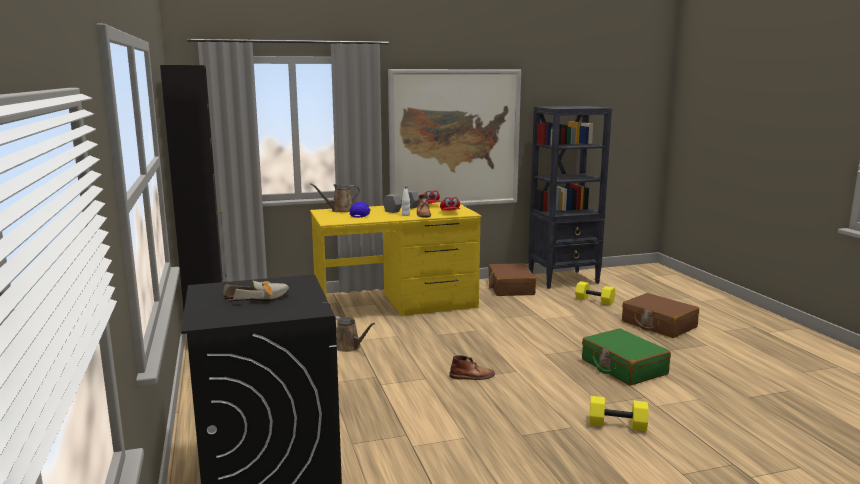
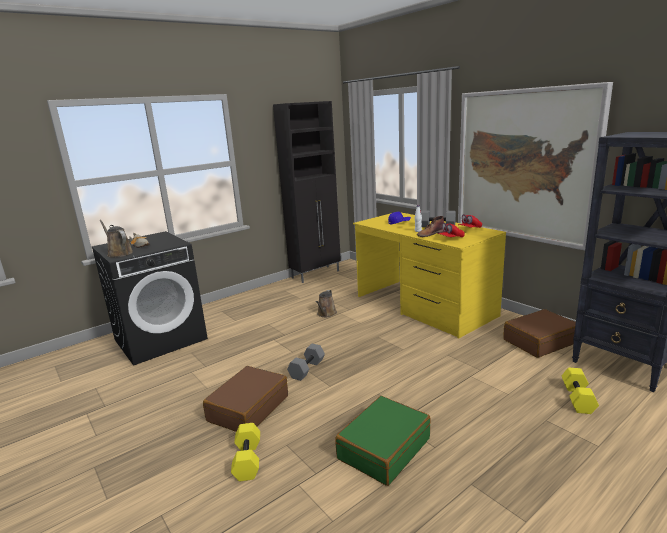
camera: 70 degrees right, 5 degrees up
(340, 210) = (405, 216): brown watering can -> brown watering can (119, 253)
(472, 376) = (306, 369): brown boot -> grey dumbbell
(658, 324) = (554, 463): brown suitcase -> brown suitcase (248, 408)

